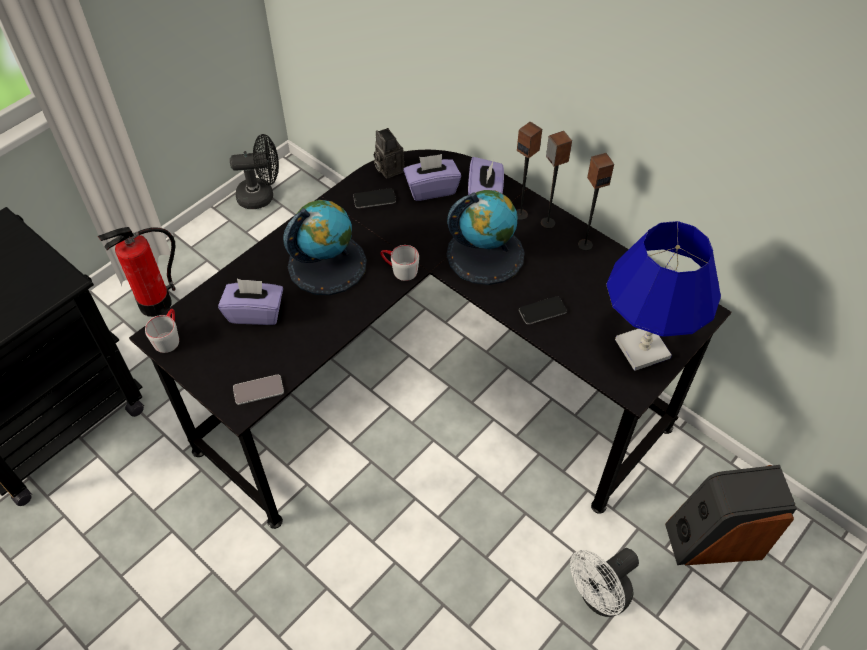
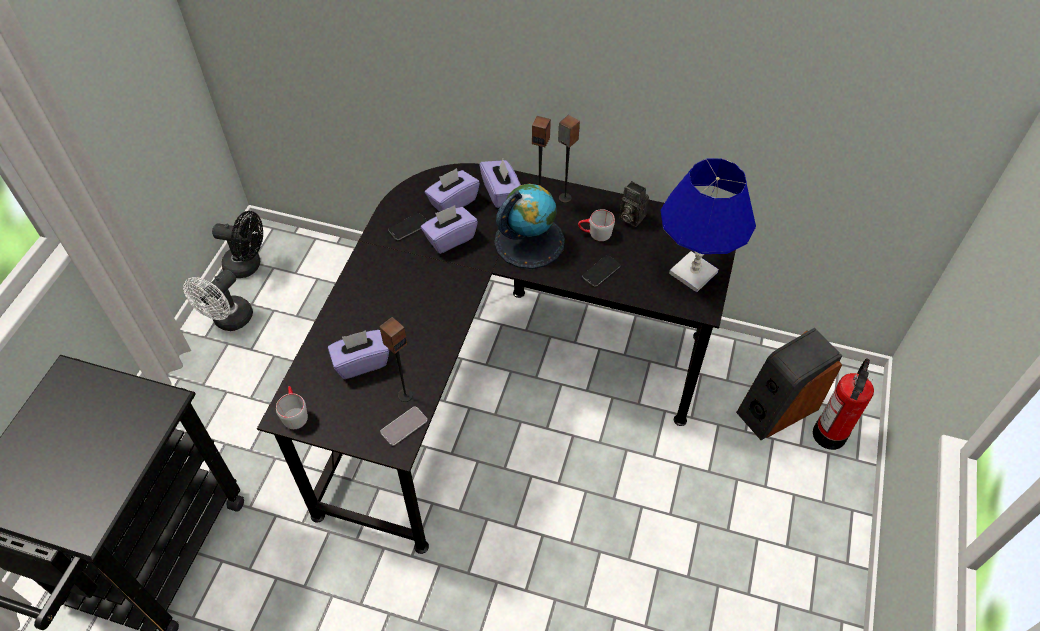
camera: 25 degrees left, 0 degrees up
(156, 304) = (200, 401): fire extinguisher -> fire extinguisher (830, 434)
(262, 196) = (248, 265): black fan -> black fan turned 45 degrees clockwise
(327, 264) = (400, 297): globe -> none
(388, 168) = (404, 196): camera -> camera (630, 217)
(399, 270) = (465, 280): grey mug -> grey mug (595, 233)
(408, 224) = (450, 238): none -> purple tissue box
(585, 244) = (604, 205): speaker -> speaker (405, 395)
(599, 597) = (716, 491): white fan -> white fan (228, 321)

